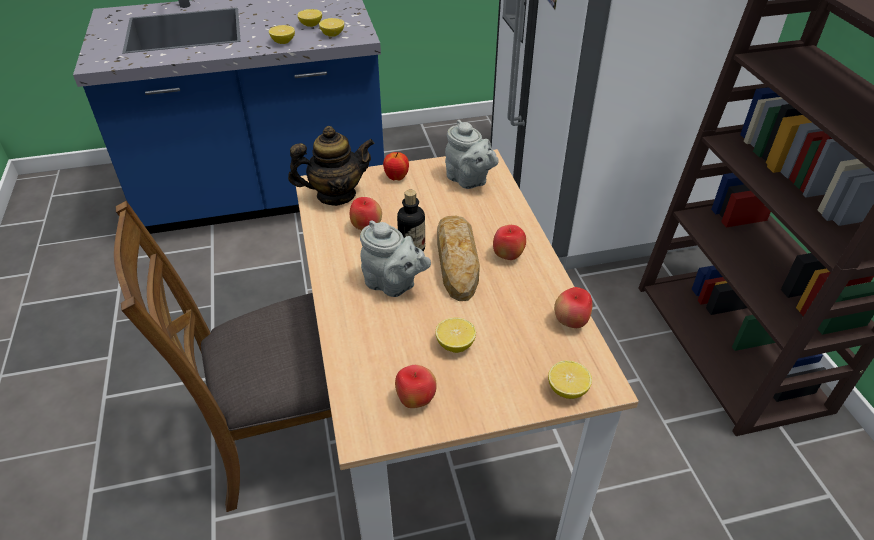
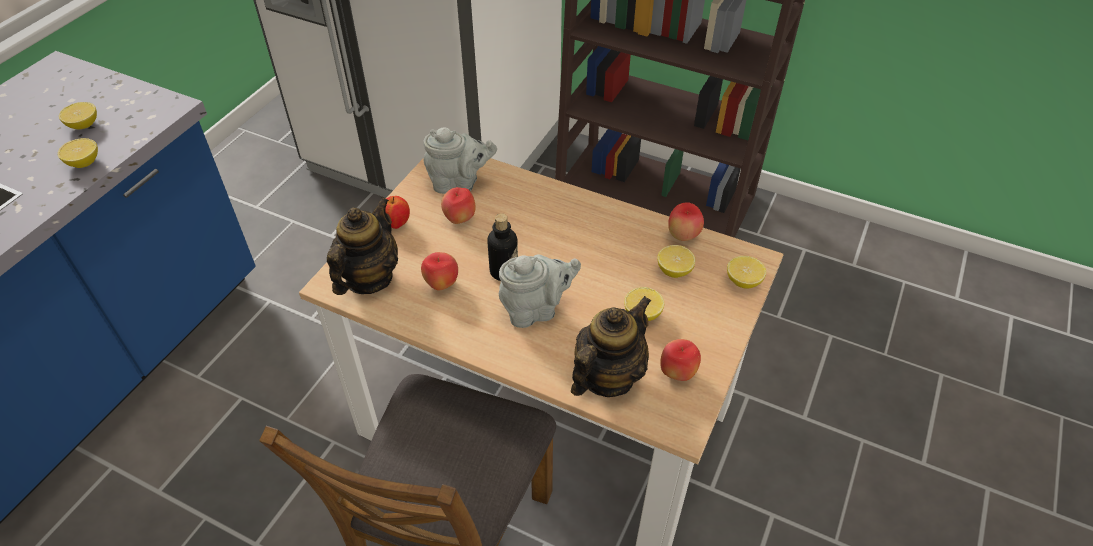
camera: 50 degrees left, 5 degrees up
(332, 34) = (131, 121): lemon -> lemon (674, 270)
(369, 360) = (607, 377): none -> teapot
(457, 261) = (550, 254): bread -> none
(508, 256) = (578, 222): apple -> apple (459, 219)

